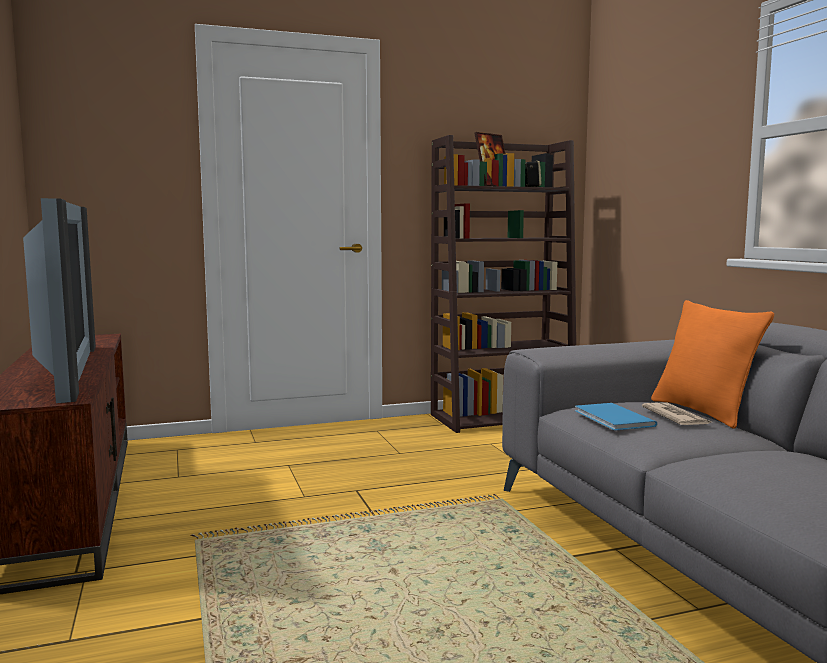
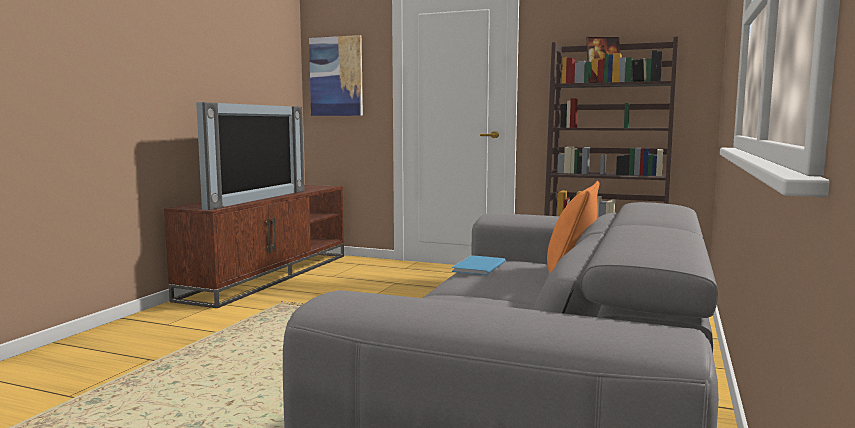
camera: 40 degrees right, 0 degrees up
(97, 159) = (336, 76): none -> picture
(676, 417) = (522, 274): newspaper -> none

